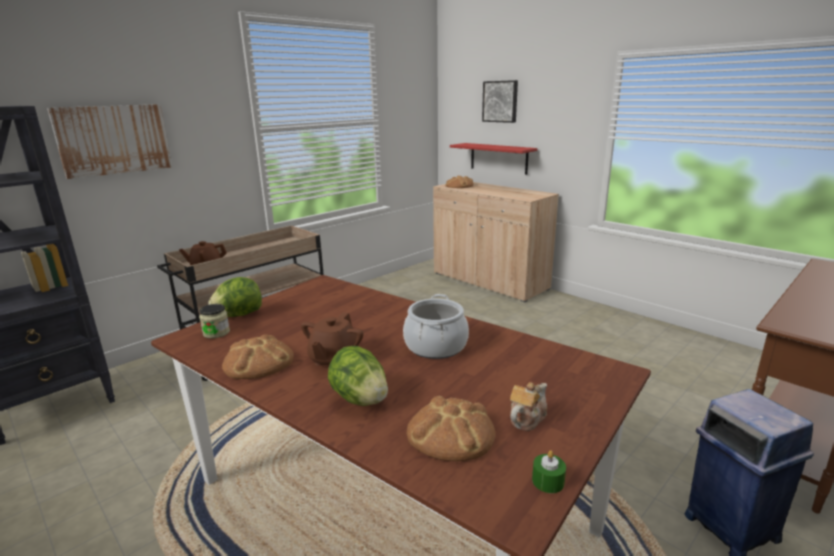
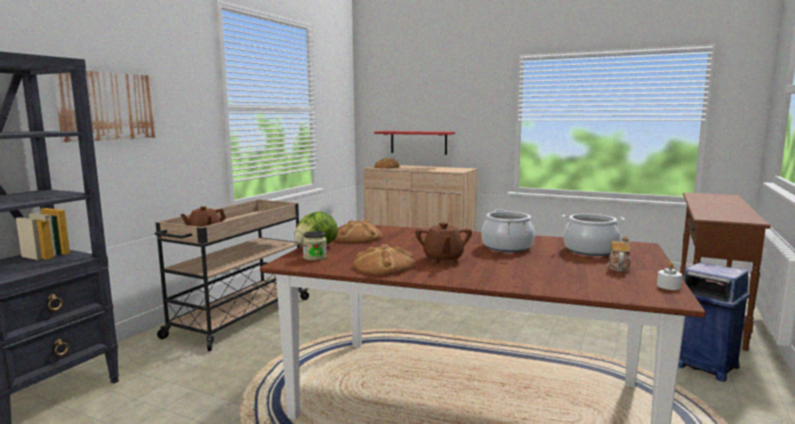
camera: 20 degrees left, 10 degrees down
(360, 399) = (497, 272): lettuce -> none
(450, 433) = (582, 278): bread -> bread (358, 237)
(500, 101) = (418, 94): picture -> none
(532, 371) = (590, 250): none -> cooking pot
(548, 481) = (668, 286): green candle -> white candle

